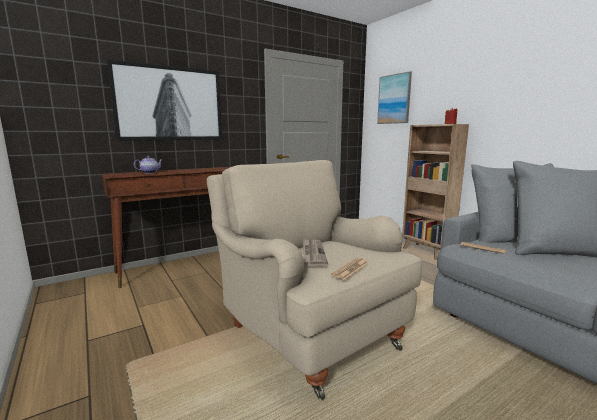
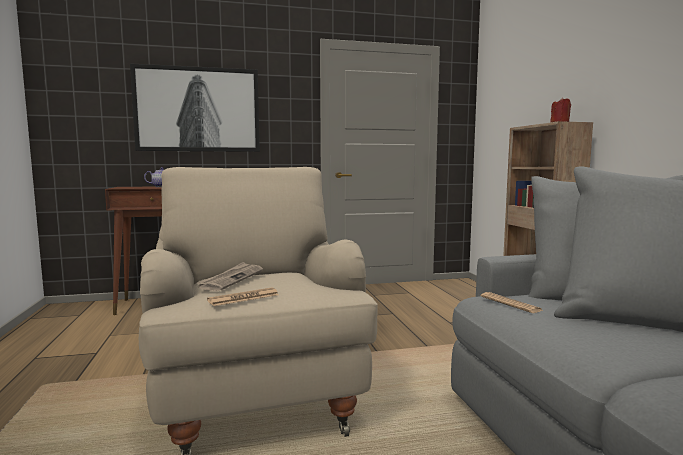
camera: 20 degrees right, 5 degrees down
(394, 99) = (508, 94): picture -> none

